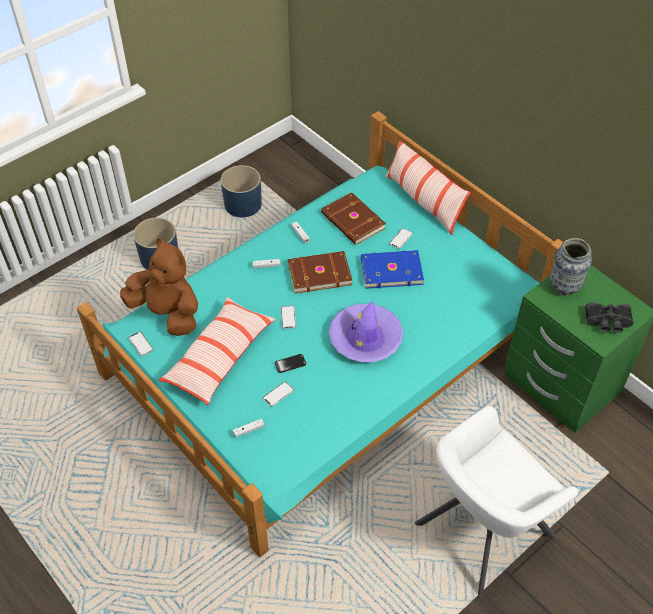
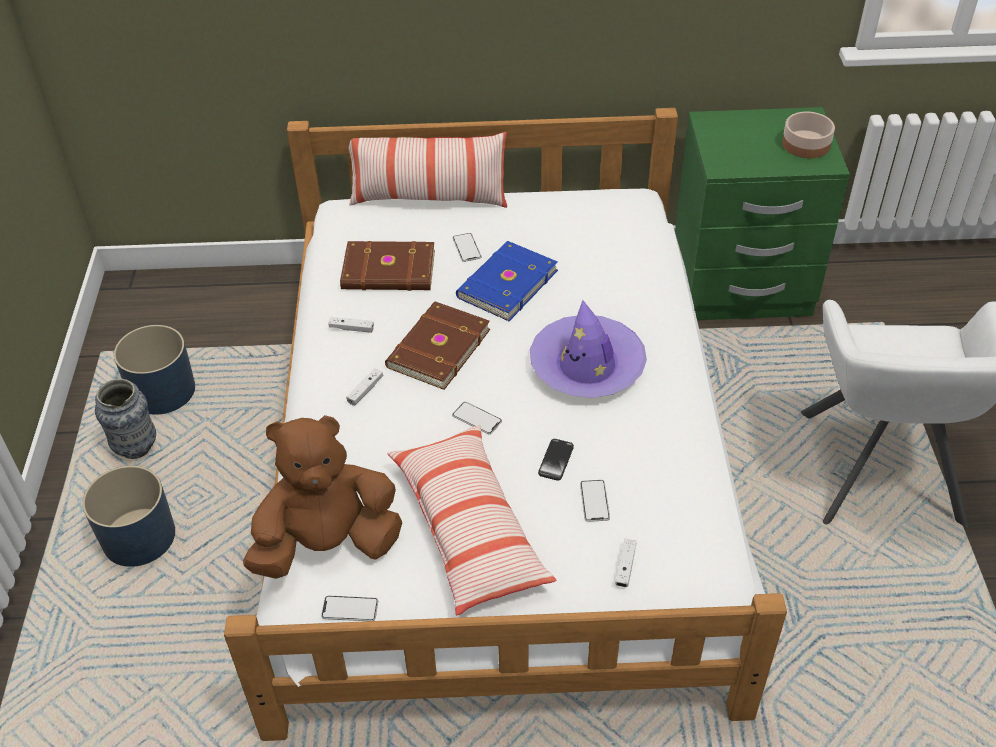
camera: 50 degrees left, 5 degrees down
(324, 353) = (497, 457): turquoise bed -> white bed
(564, 287) = (726, 145): vase -> vase (136, 448)
(607, 323) = (805, 145): black binoculars -> bowl

